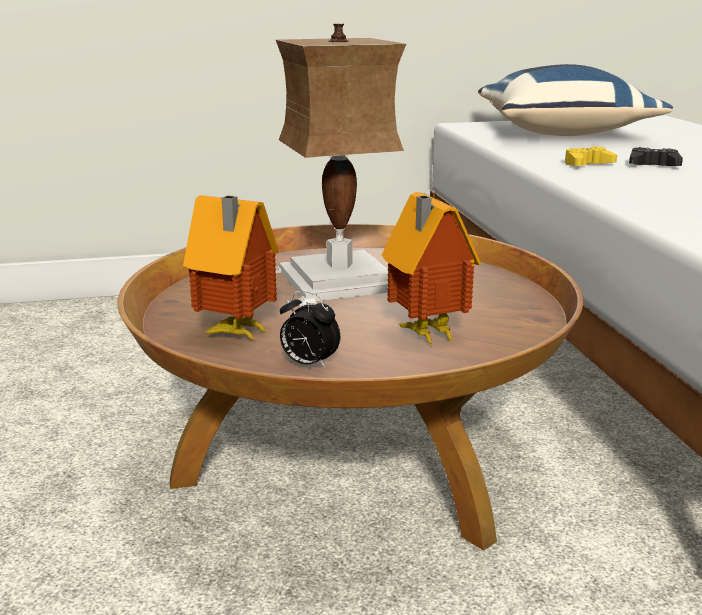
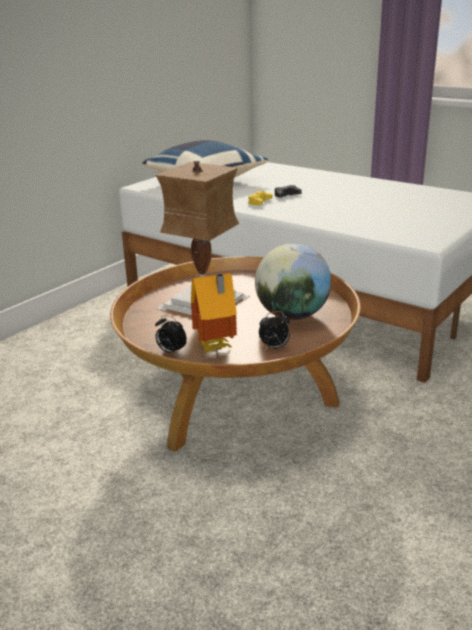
camera: 40 degrees left, 5 degrees up
(177, 318) = (171, 352): none -> alarm clock
(424, 335) = (292, 316): toy house -> globe

